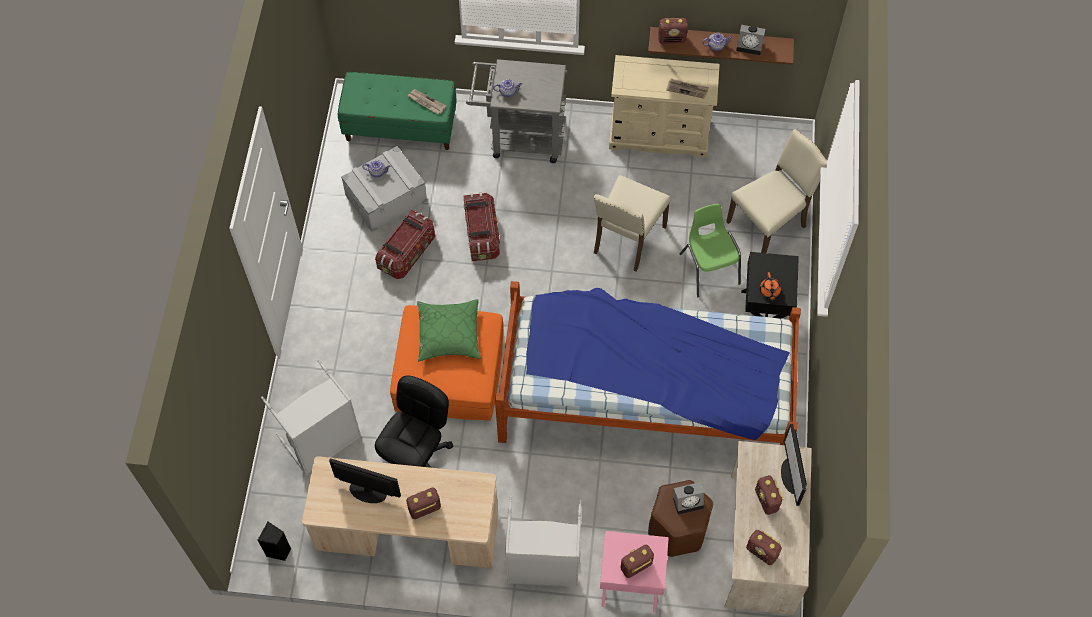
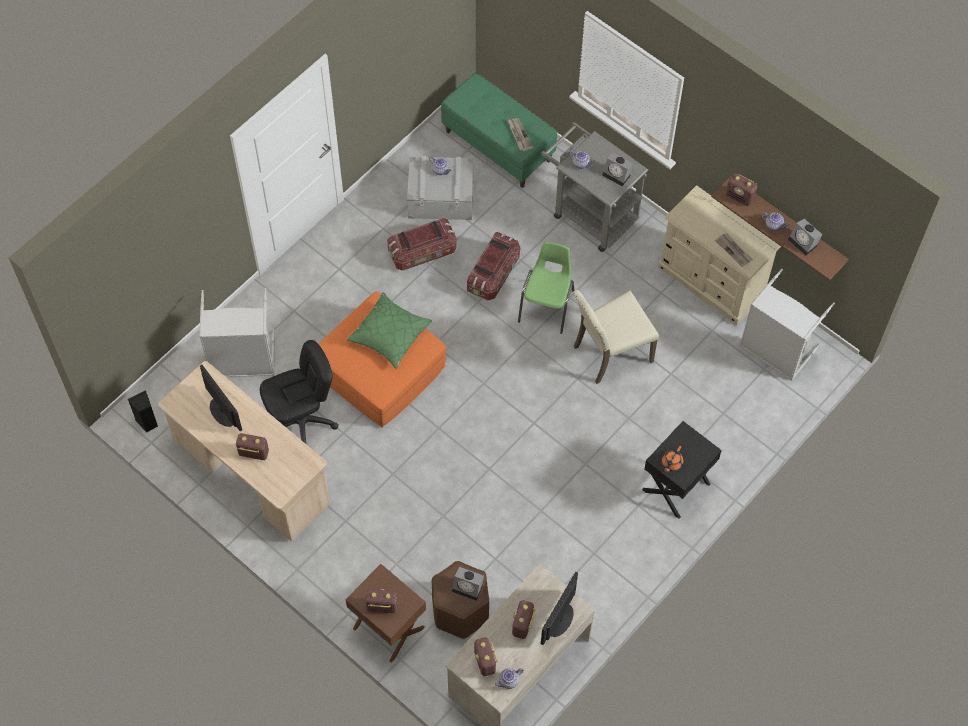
camera: 35 degrees right, 0 degrees up
(543, 566) = (332, 568): grey laundry basket -> grey laundry basket (775, 351)
(545, 83) = (617, 174): none -> alarm clock
(630, 585) = (388, 628): pink nightstand -> brown nightstand
(644, 396) = (520, 488): bed -> none
(709, 268) = (661, 419): green chair -> green chair (547, 305)
(769, 224) = (744, 415): beige chair -> none
(793, 555) = (508, 681): none -> teapot

